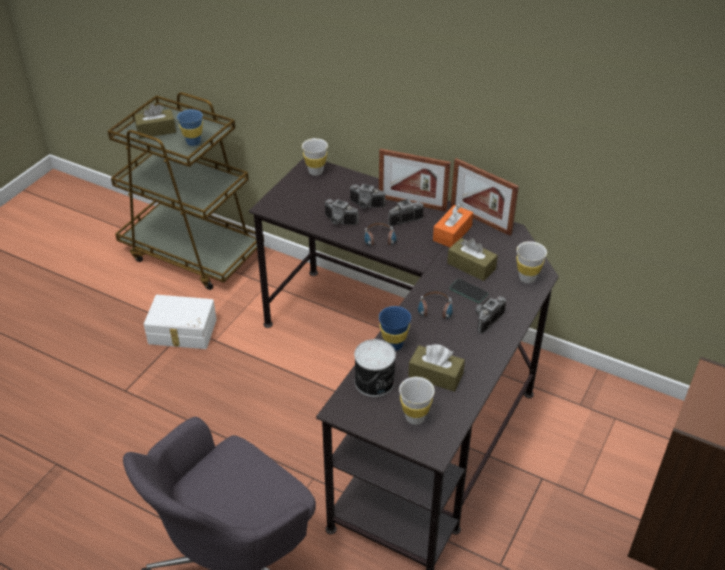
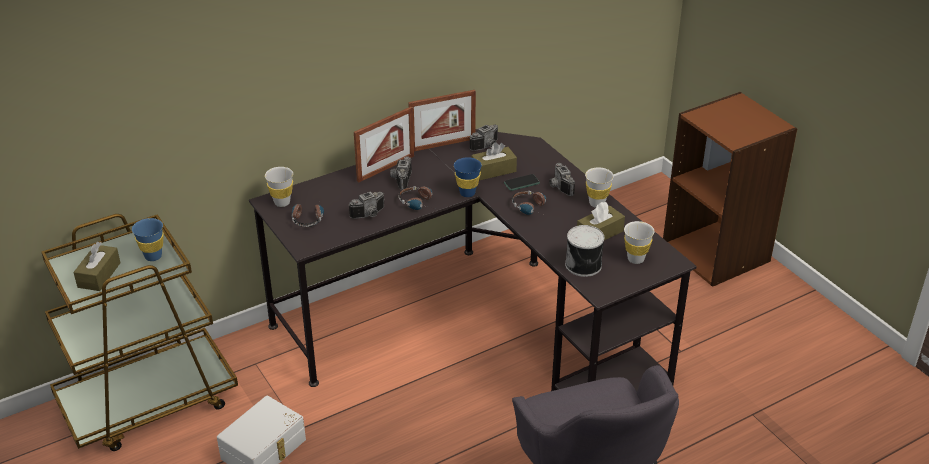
camera: 60 degrees left, 5 degrees down
(308, 192) = (308, 217): none -> headphones
(365, 206) = (362, 193): camera -> camera (487, 146)
(394, 345) = (550, 241): blue cup -> blue cup (467, 193)
(452, 233) = (445, 164): orange tissue box -> none
(527, 278) = (531, 151): white cup -> white cup (597, 203)

